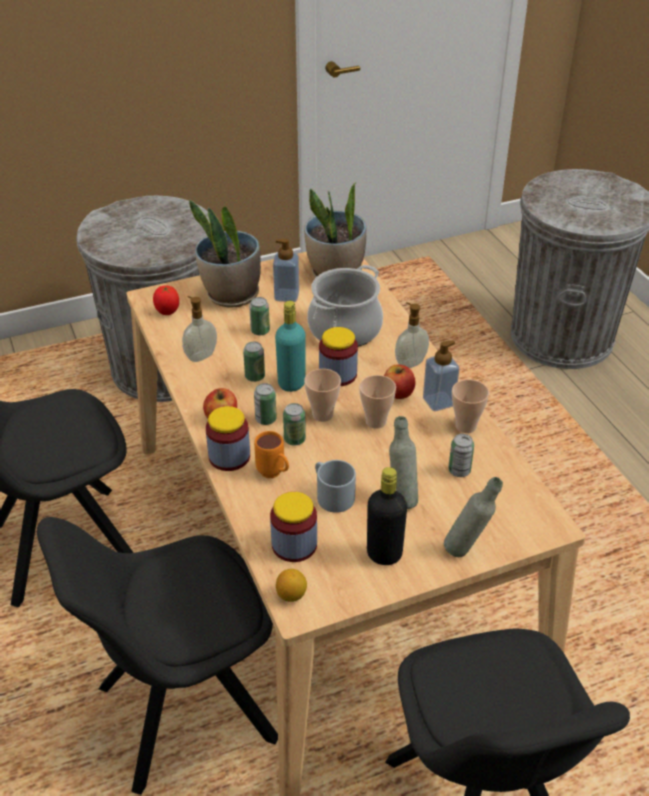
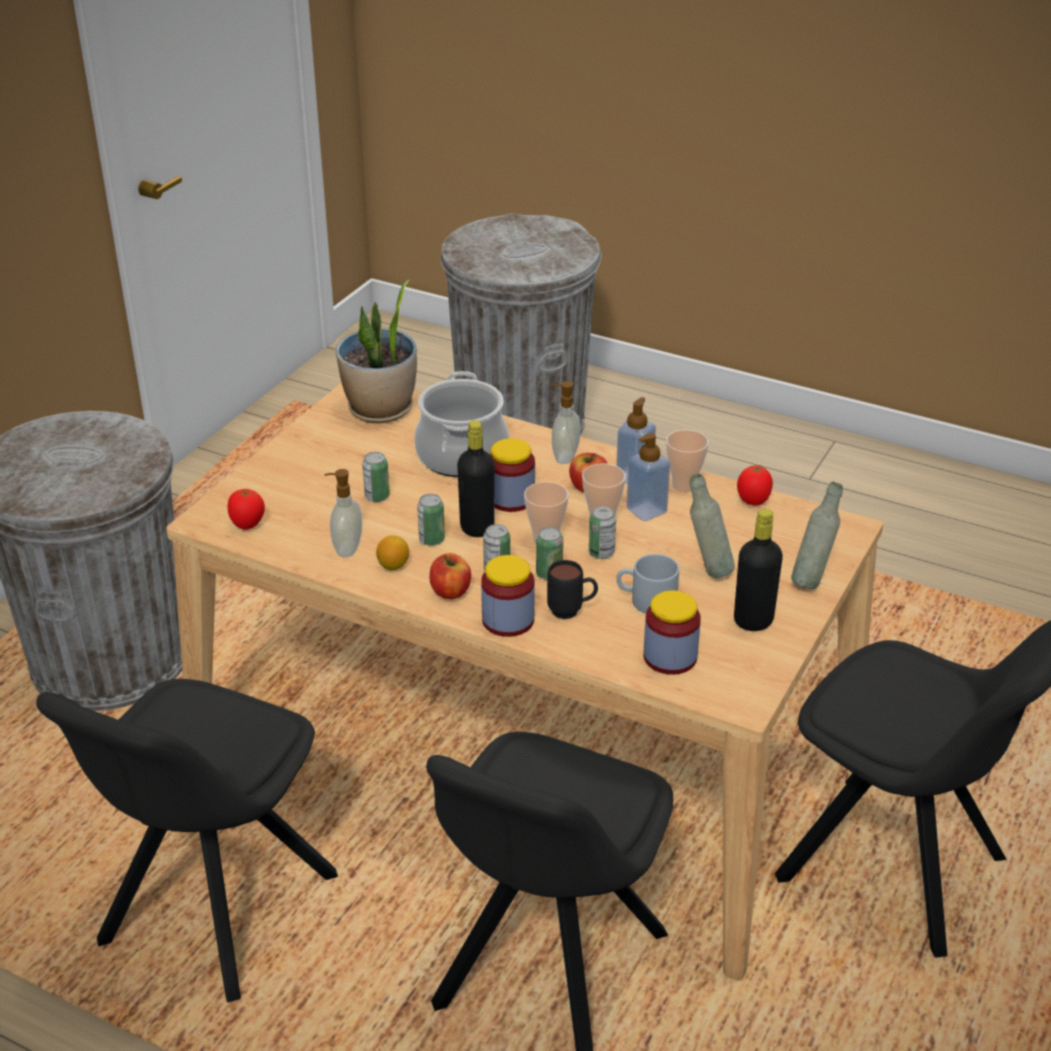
camera: 40 degrees left, 5 degrees down
(231, 295) = (296, 477): potted plant -> none
(274, 474) = (572, 612): orange mug -> black mug
(286, 296) = (358, 452): soap dispenser -> soap dispenser (646, 510)
(291, 383) = (477, 528): turquoise bottle -> black bottle
(291, 595) = (722, 696): lemon -> lemon (393, 565)
(459, 471) = (725, 524): can -> can (601, 553)
(501, 465) = (753, 502): none -> tomato

